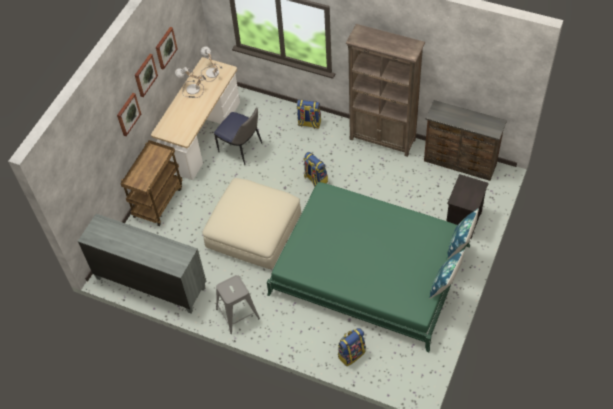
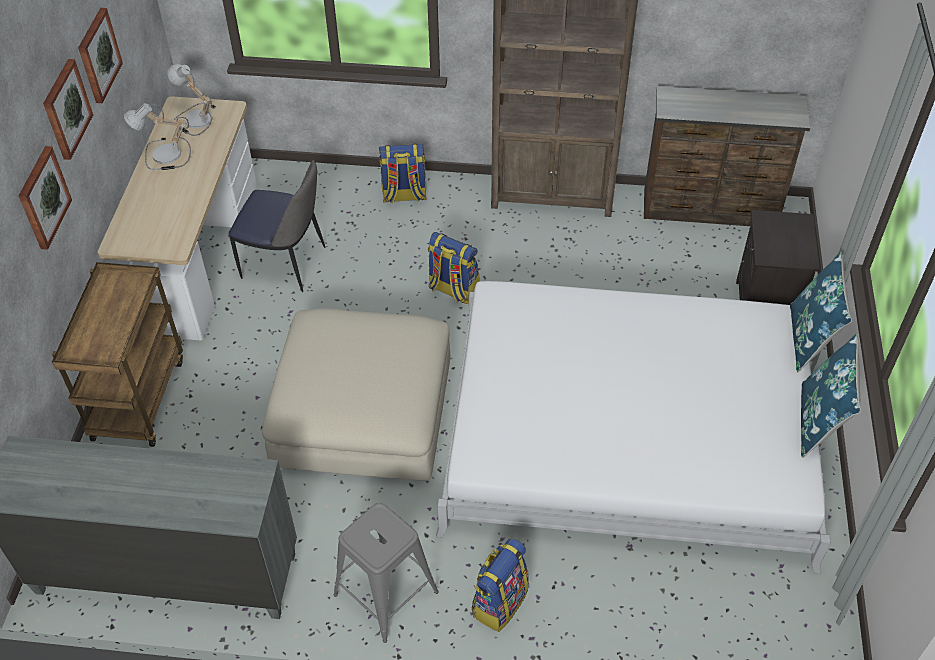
camera: 20 degrees left, 5 degrees down
(351, 353) = (663, 618): backpack -> backpack (499, 602)
(369, 270) = (627, 436): green bed -> white bed

